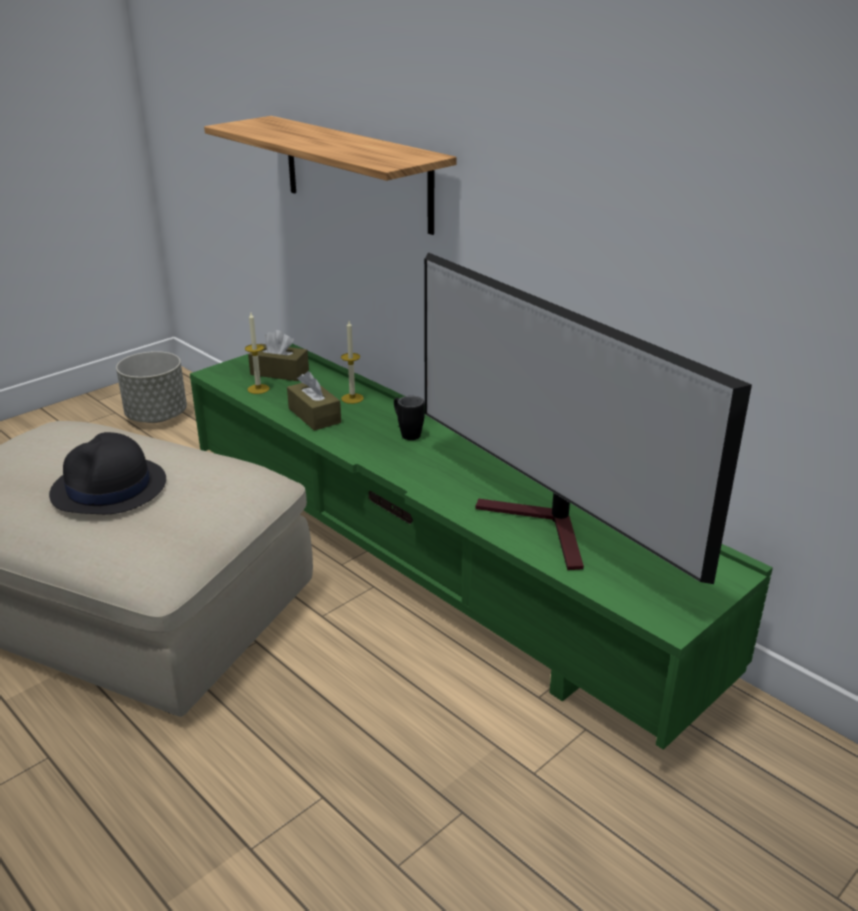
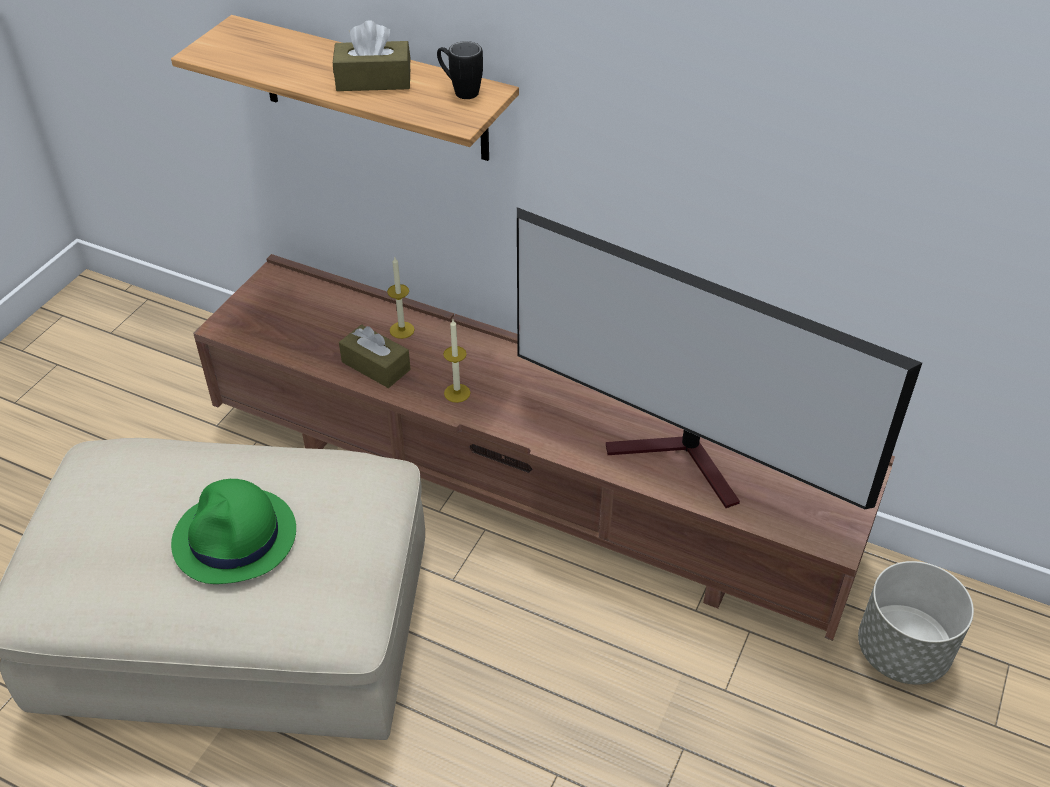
camera: 20 degrees left, 15 degrees up
(109, 489) = (235, 538): black hat -> green hat
(157, 416) = (113, 358): grey planter -> grey planter (901, 651)
(258, 389) = (289, 340): candle -> candle (457, 393)
(279, 372) = (297, 308): brown tissue box -> brown tissue box (373, 80)
(407, 433) = (487, 368): black mug -> black mug (460, 91)
(430, 561) = (526, 483): green tv stand -> brown tv stand

